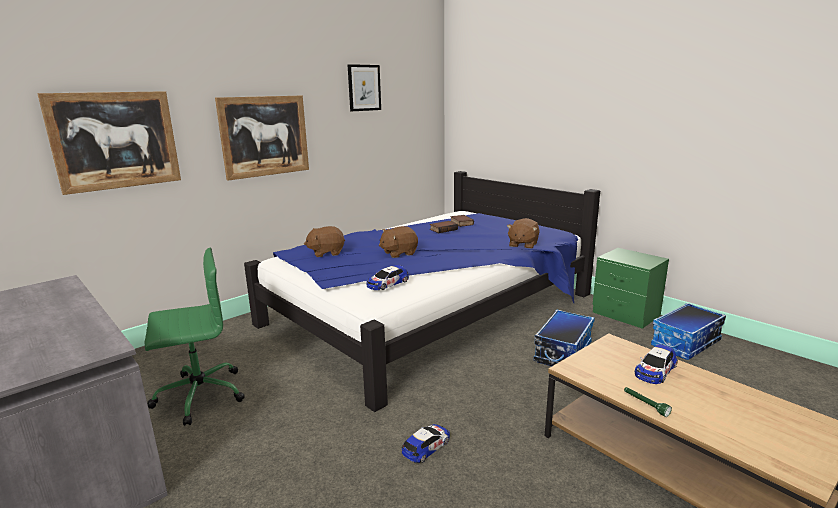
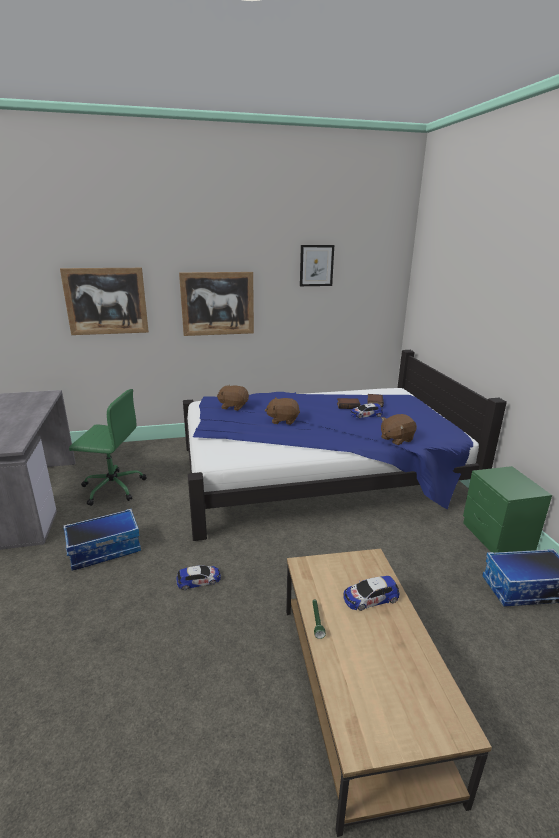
camera: 30 degrees right, 5 degrees up
(387, 283) = (238, 445): toy car -> toy car (366, 415)
(562, 352) = (386, 550): storage box -> storage box (105, 549)

